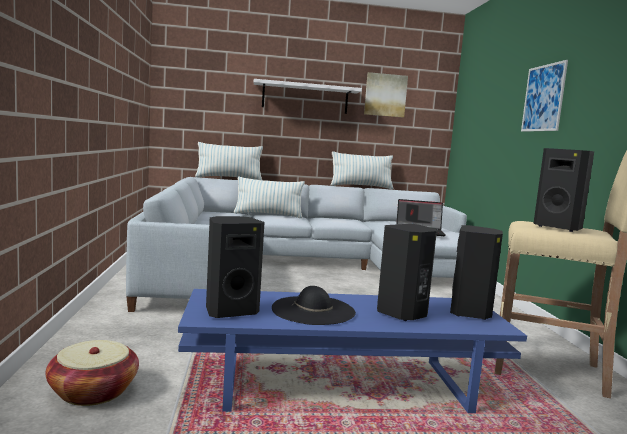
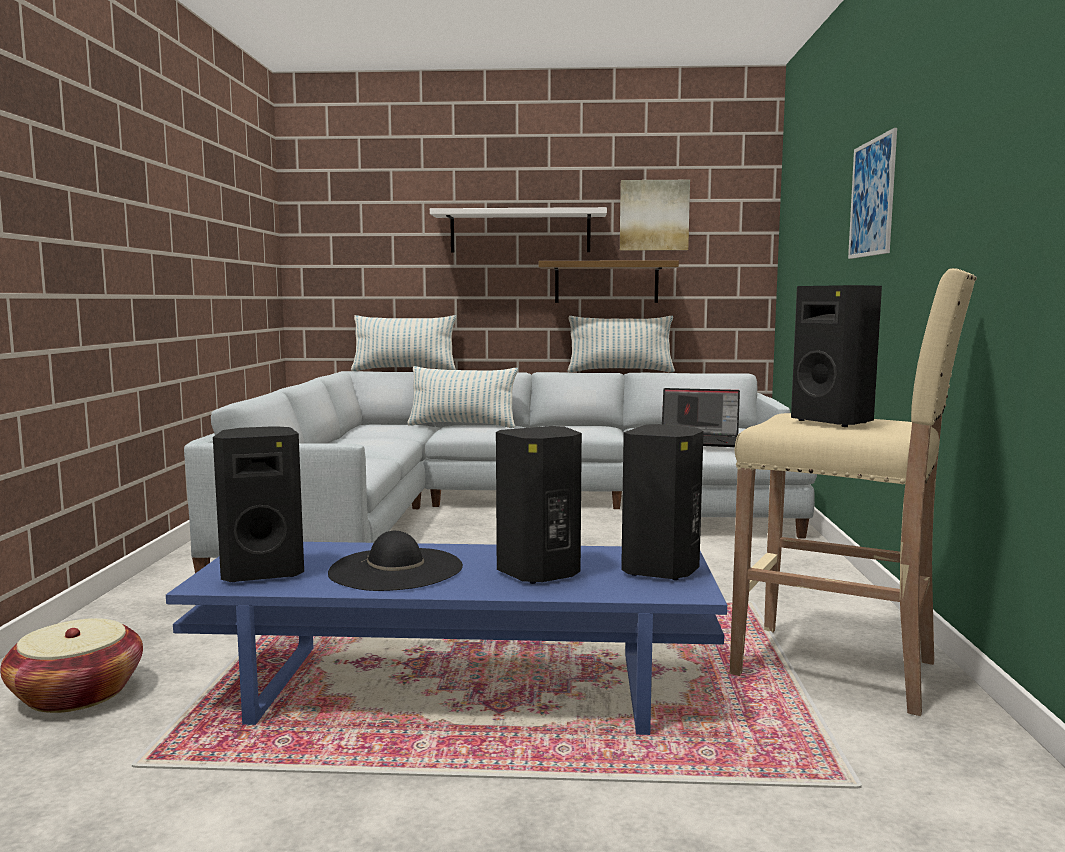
camera: 10 degrees right, 0 degrees up
(354, 133) = (606, 282): none -> shelf

